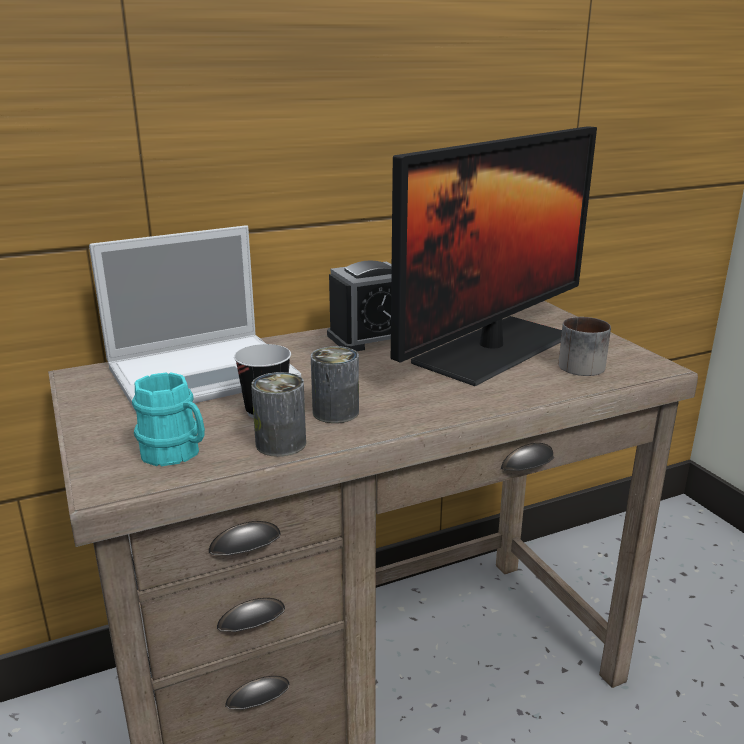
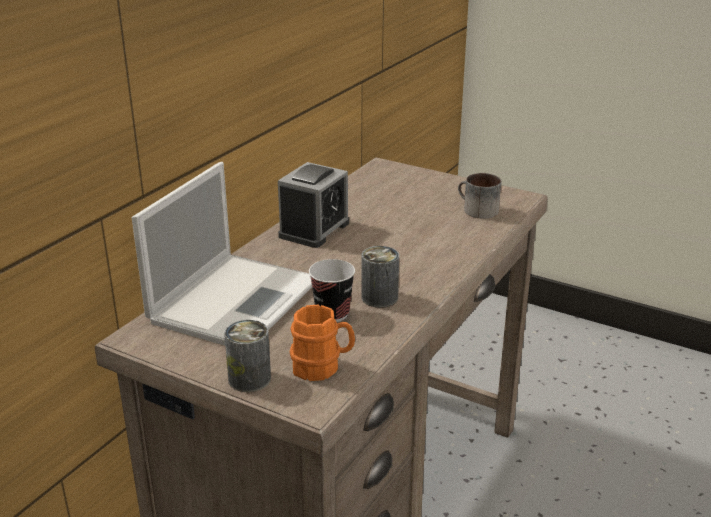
camera: 35 degrees left, 5 degrees up
(176, 454) = (322, 367): turquoise mug -> orange mug
(281, 443) = (379, 332): can -> can (249, 379)
(494, 349) = (412, 213): monitor -> none

